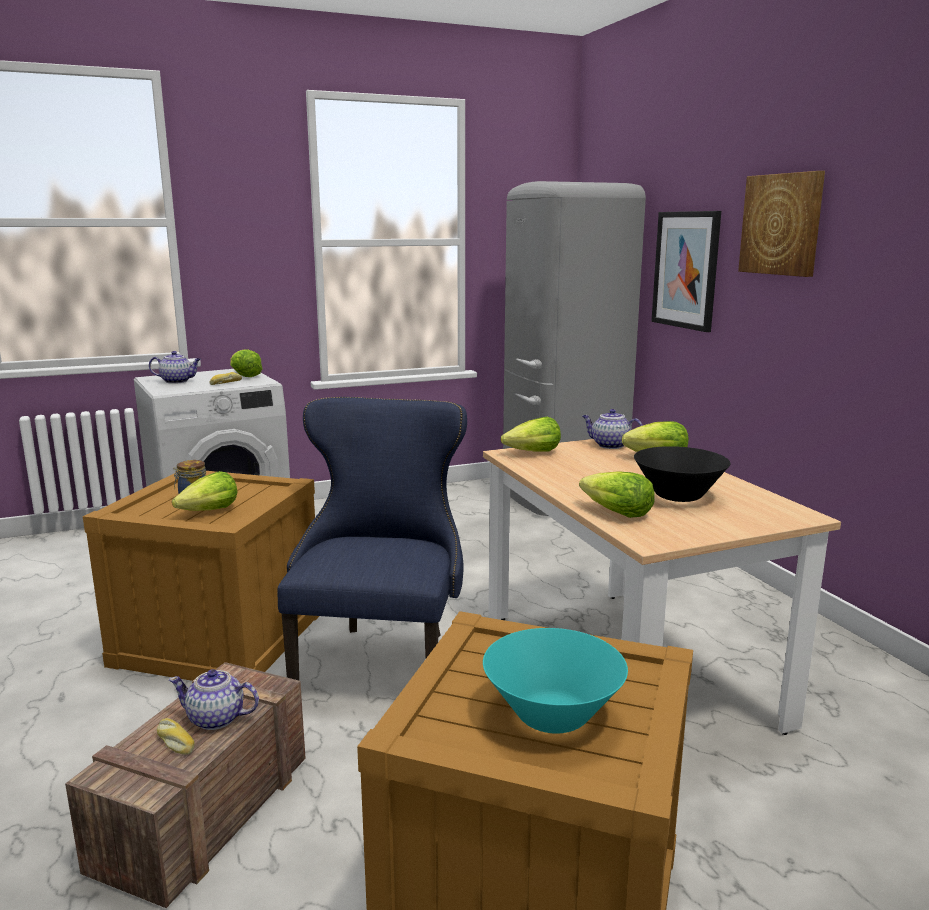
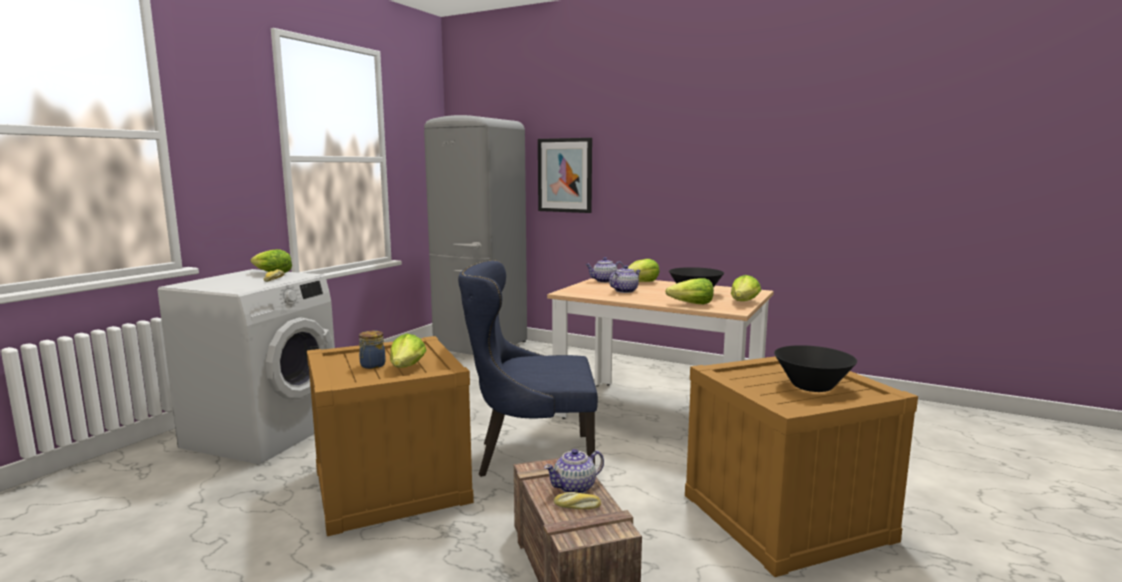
camera: 40 degrees left, 5 degrees down
(177, 381) = (221, 284): teapot -> teapot (625, 291)
(381, 663) = (531, 457): blue chair -> blue chair turned 60 degrees counterclockwise
(533, 453) = (577, 290): lettuce -> lettuce (744, 302)
(552, 715) = (812, 387): turquoise bowl -> black bowl
(782, 224) = (641, 145): picture -> none

